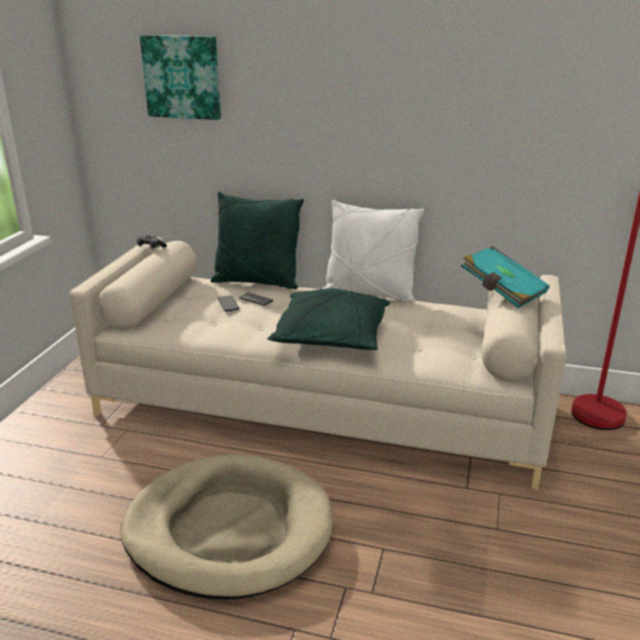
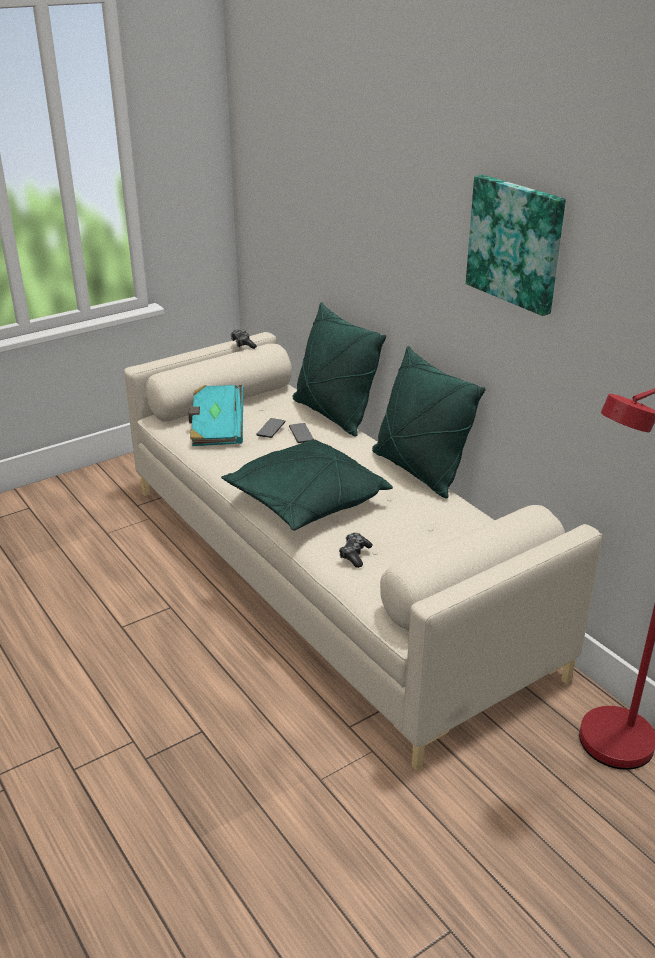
camera: 40 degrees right, 5 degrees up
(182, 77) = (302, 168): picture -> picture (516, 243)
(229, 529) = (115, 643): beige dog bed -> none
(369, 294) = (419, 471): white pillow -> green pillow
(417, 354) = (354, 555): none -> game controller
(502, 291) = (483, 522): turquoise book -> turquoise book (216, 429)

